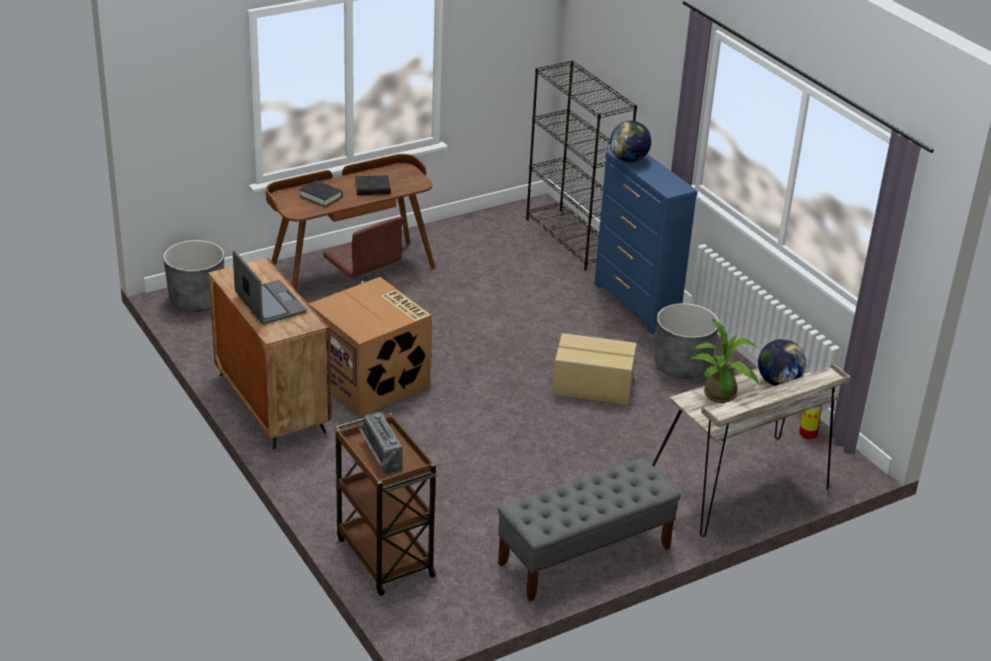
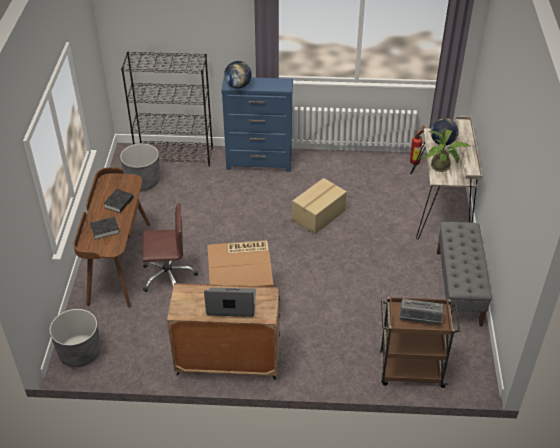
camera: 55 degrees left, 10 degrees up
(681, 366) = (327, 175): grey planter -> grey planter (143, 181)

